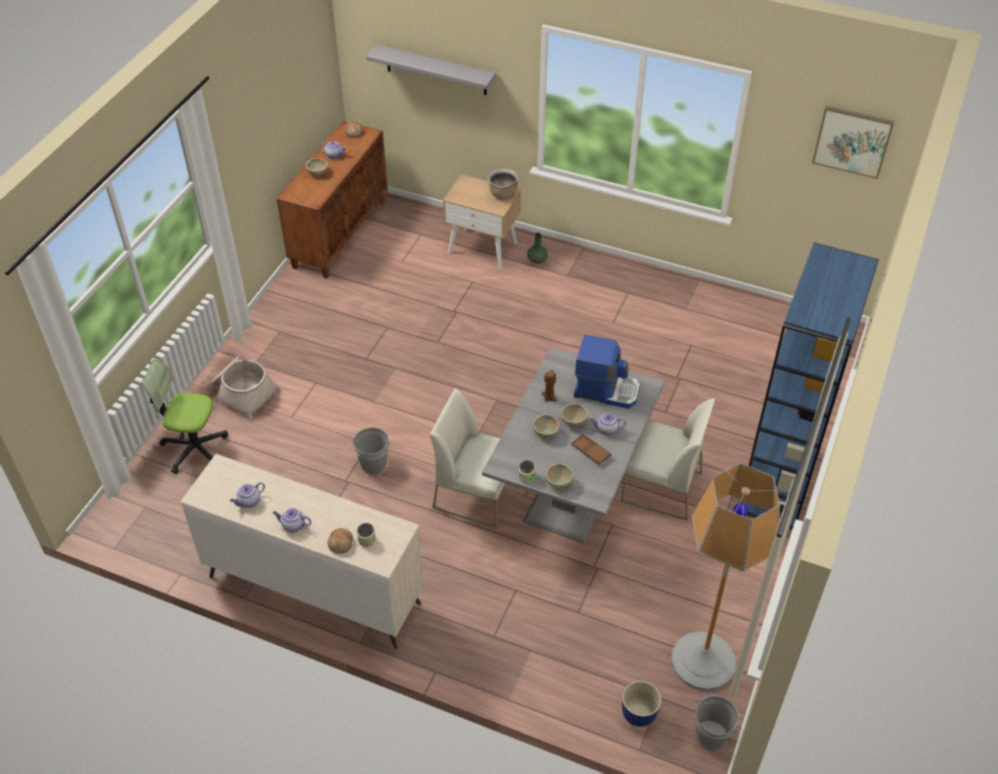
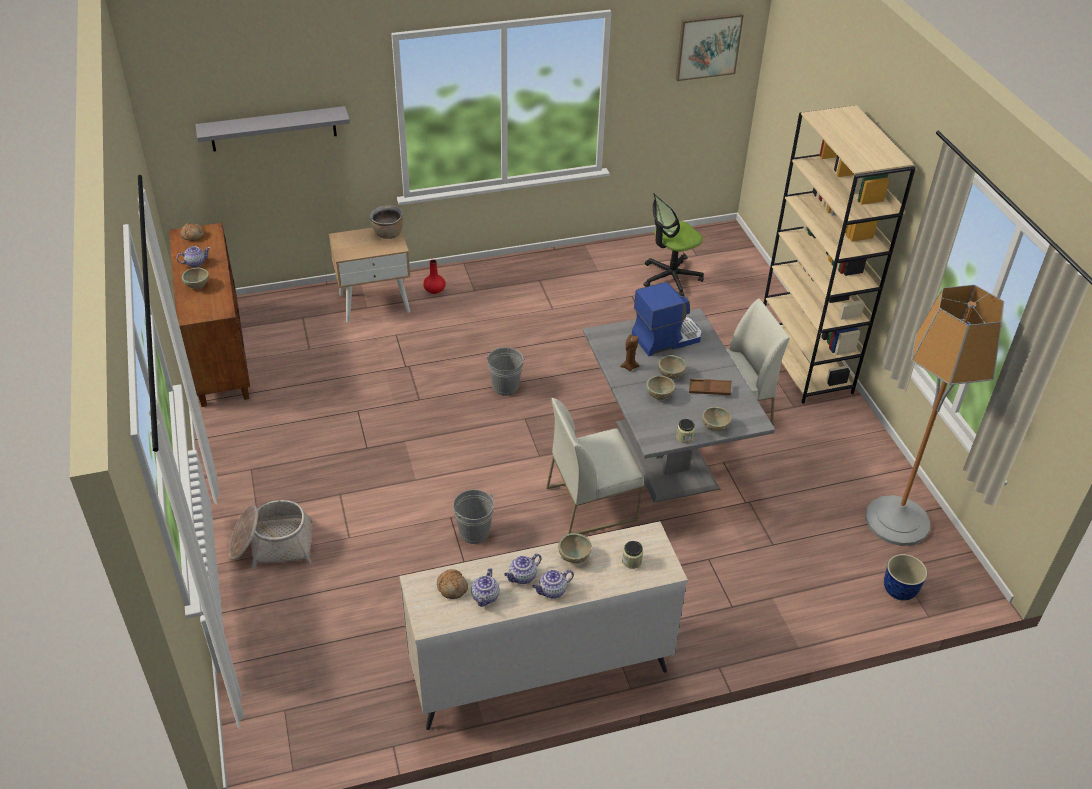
camera: 40 degrees left, 5 degrees down
(194, 448) = (277, 623): office chair -> office chair (670, 278)
(333, 512) = (574, 557): none -> beige bowl
(341, 543) = (613, 578): bread -> bread (452, 587)
(537, 260) = (435, 290): green vase -> red vase
(606, 430) = (702, 367): teapot -> teapot (522, 577)
(711, 735) = (961, 570): grey bucket -> grey bucket (505, 386)
(778, 485) = (805, 364): blue bookcase -> beige bookcase

